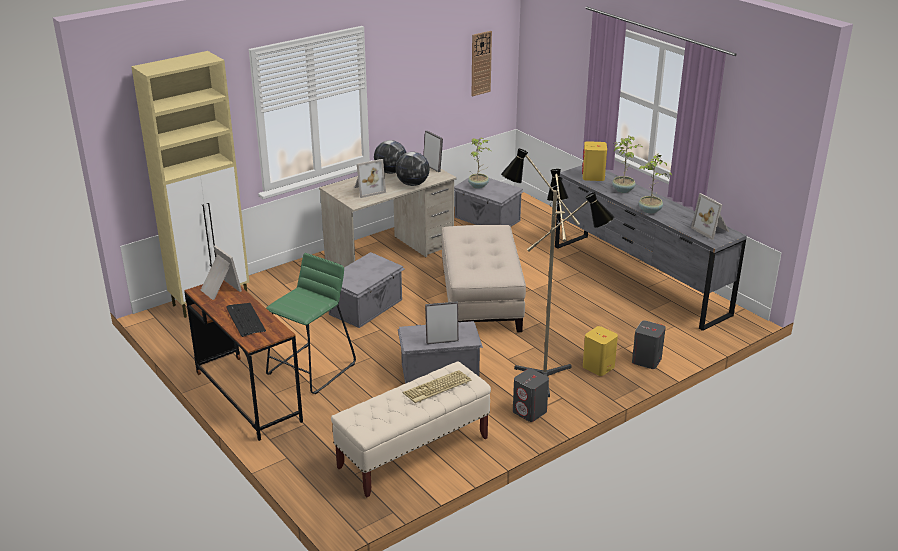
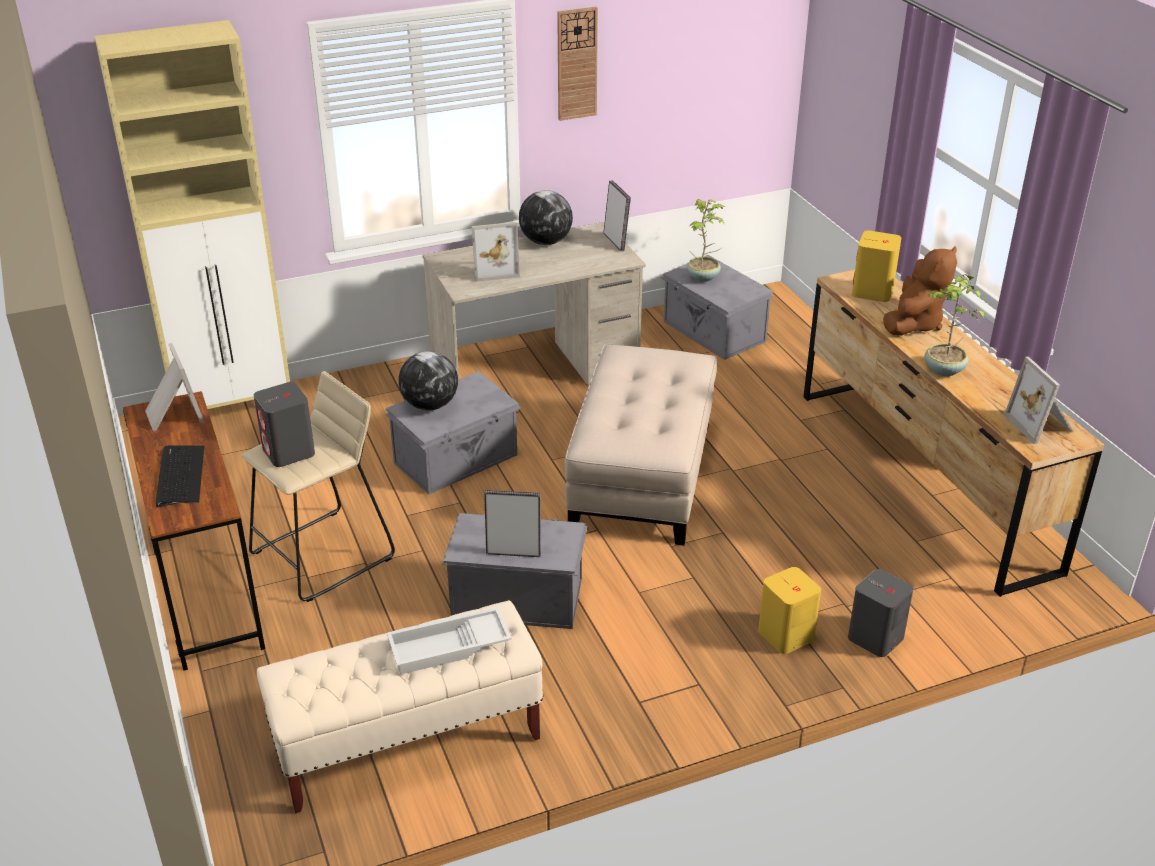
camera: 15 degrees right, 5 degrees up
(311, 369) = (323, 556): green stool -> beige stool
(412, 184) = (569, 267): globe -> globe (430, 405)
(437, 388) = (449, 648): keyboard -> white tray
(481, 63) = (730, 75): wall clock -> wall clock (577, 64)
(530, 412) = (633, 701): grey speaker -> grey speaker (289, 452)
(546, 373) = (691, 632): floor lamp -> none
(623, 190) = (914, 323): potted plant -> brown plush toy
(638, 279) = (922, 478): grey dresser -> brown dresser

